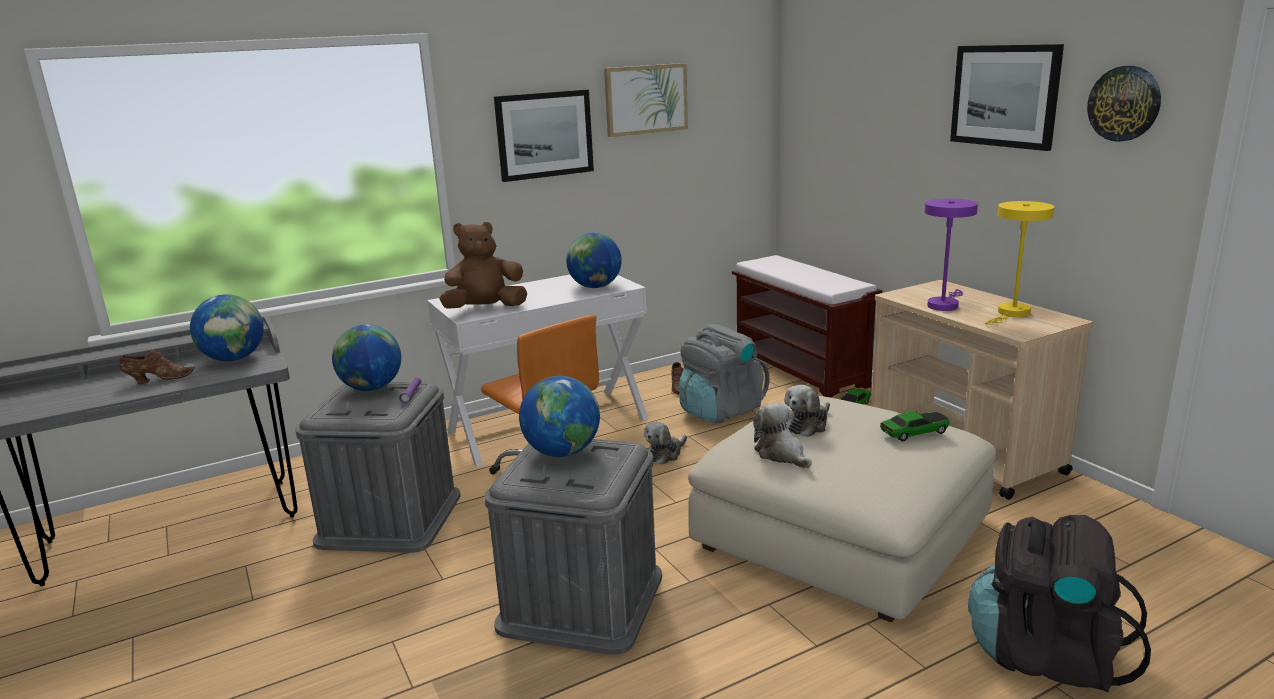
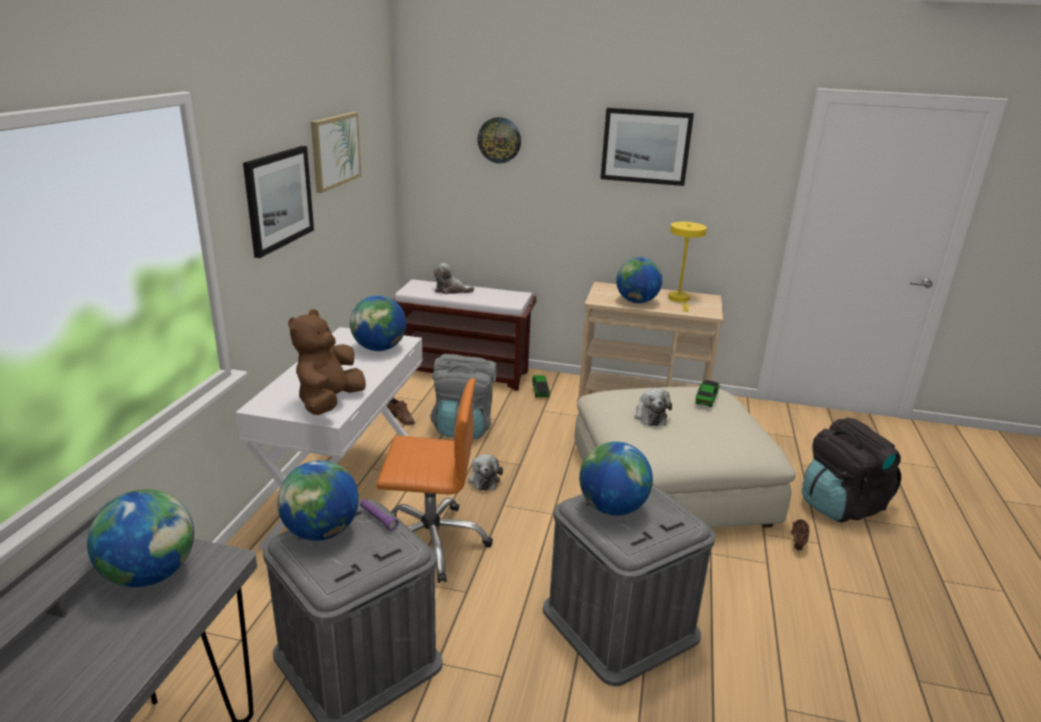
camera: 50 degrees left, 5 degrees up
(157, 380) = (103, 653): brown shoe -> brown shoe (798, 541)
(781, 454) = (673, 444): plush toy -> plush toy (451, 290)
(944, 305) = (636, 302): purple table lamp -> globe
(1124, 103) = (738, 155): wall clock -> wall clock (499, 140)

